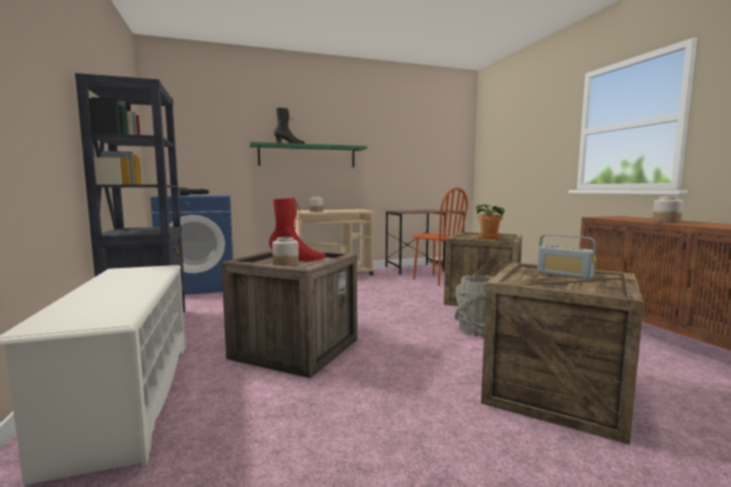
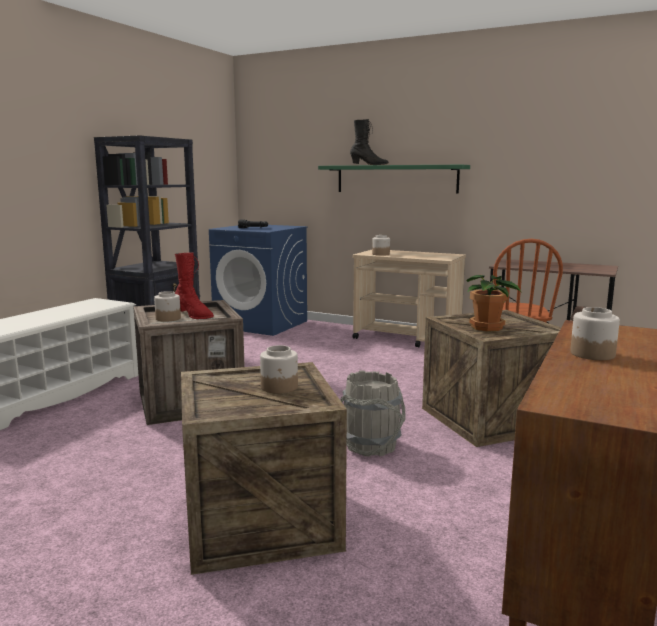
camera: 45 degrees right, 5 degrees up
(564, 274) = (279, 387): radio -> jar

